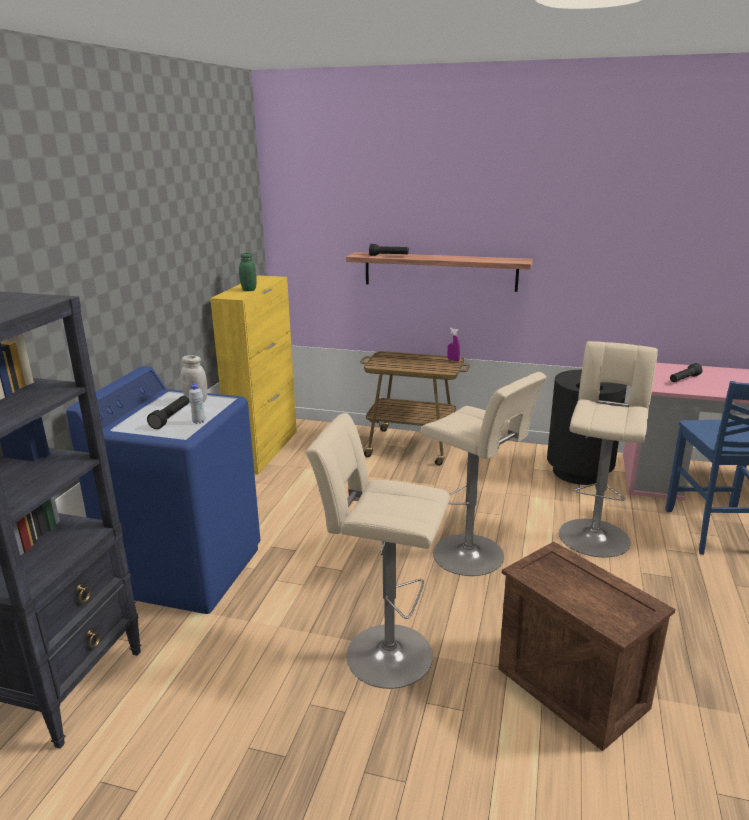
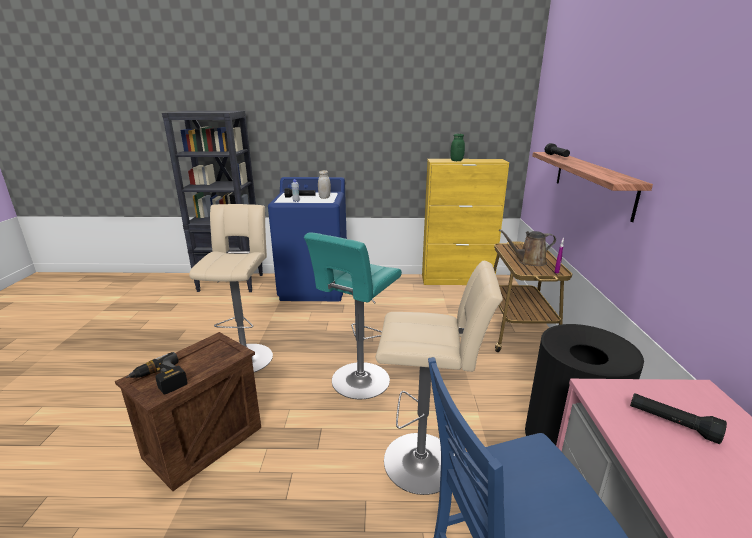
camera: 75 degrees right, 0 degrees up
(422, 364) = (529, 261): none -> brown watering can
(473, 556) = (358, 382): beige stool -> turquoise stool
(620, 607) = (160, 381): none -> power drill

